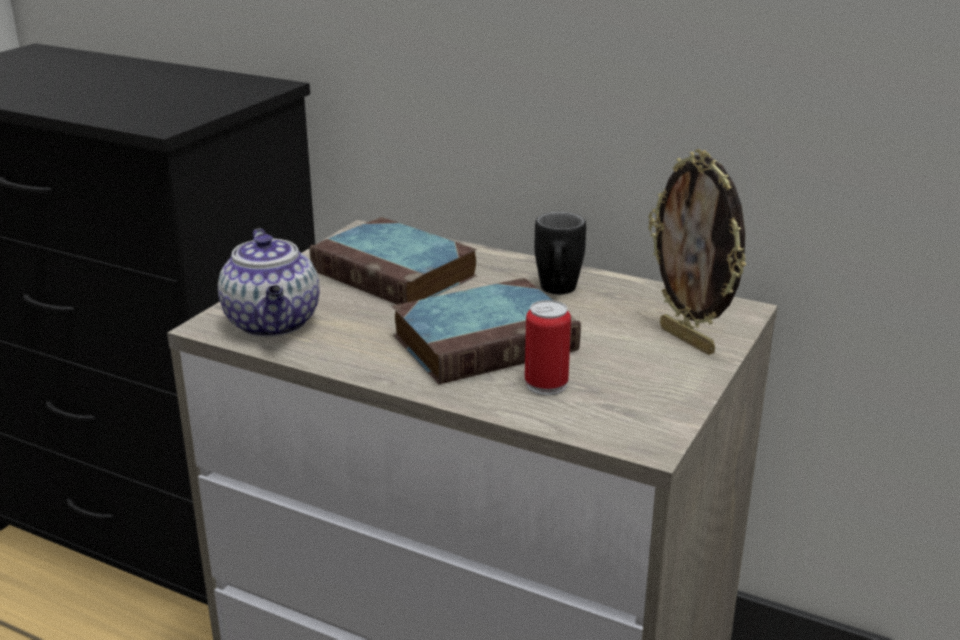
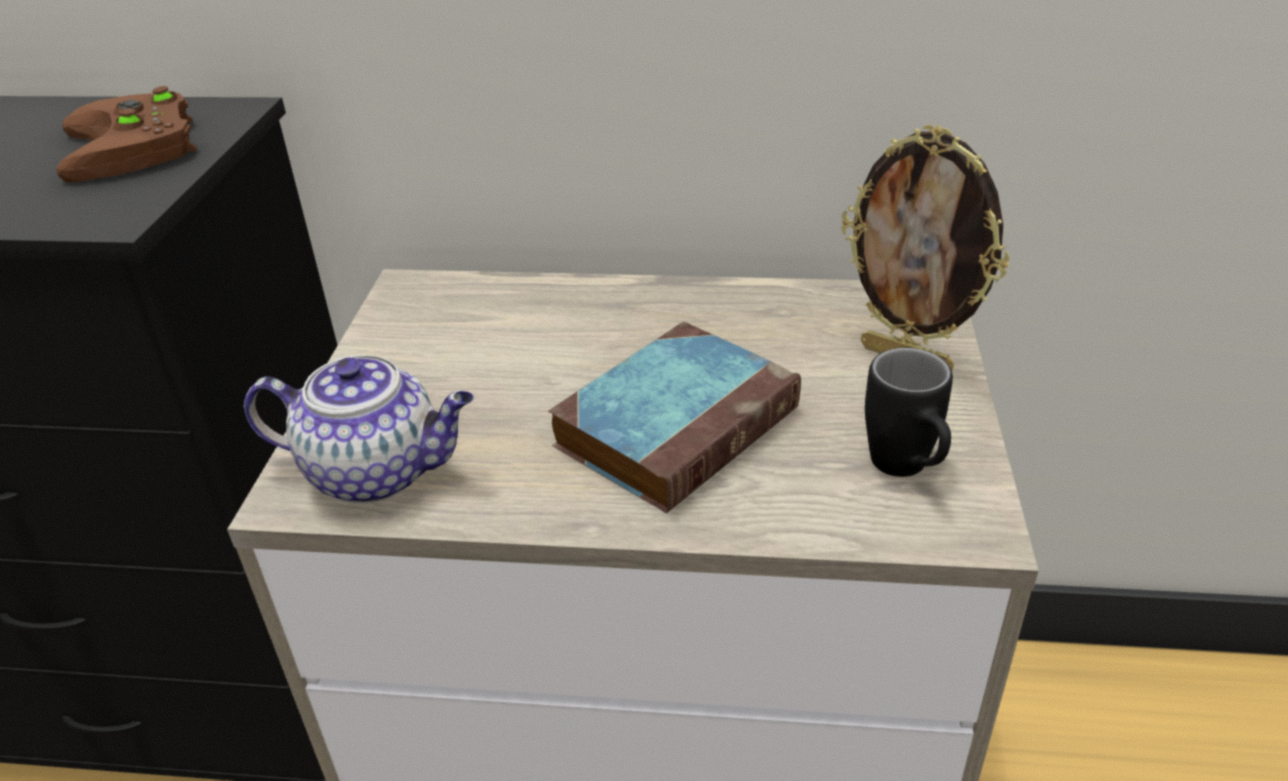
camera: 20 degrees left, 10 degrees up
(203, 95) = (137, 147): none -> brown game controller
(274, 324) = (378, 471): teapot -> teapot turned 45 degrees counterclockwise
(397, 274) = (493, 344): book -> none
(546, 384) = (797, 473): can -> none
(557, 292) = (710, 324): black mug -> black mug (906, 471)

